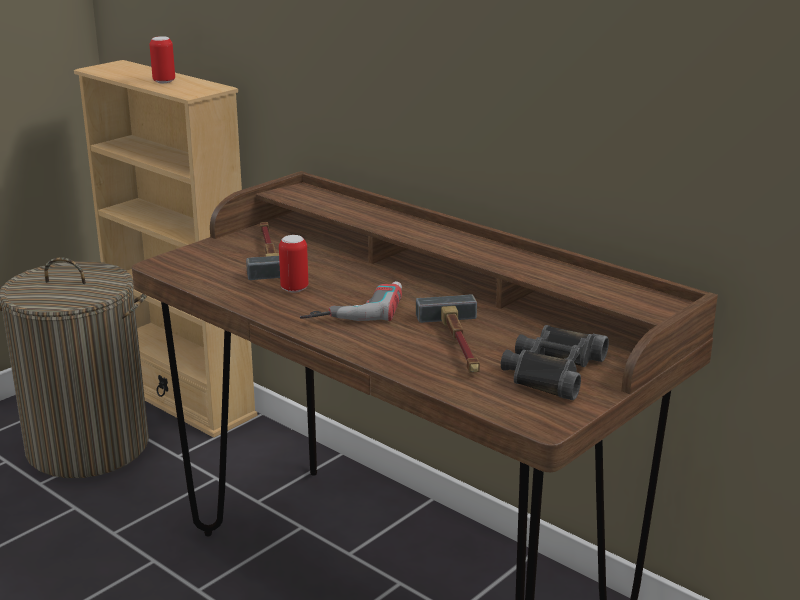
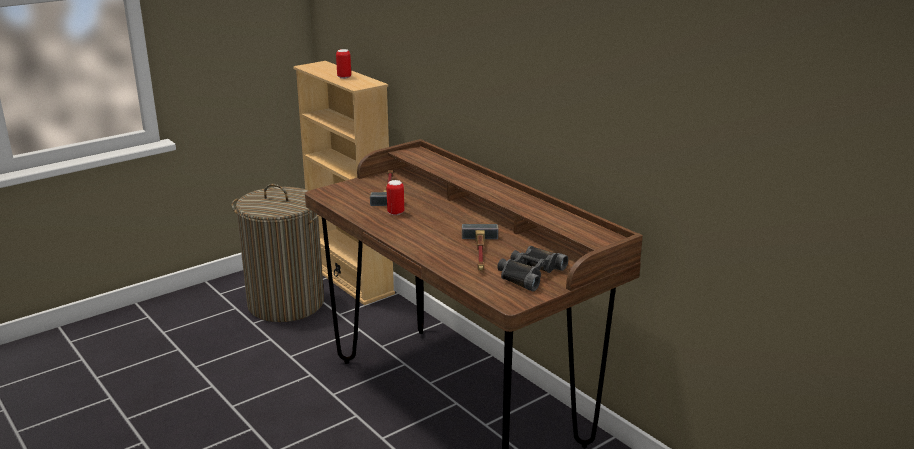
camera: 10 degrees right, 0 degrees up
(354, 308) = (426, 227): power drill -> none

